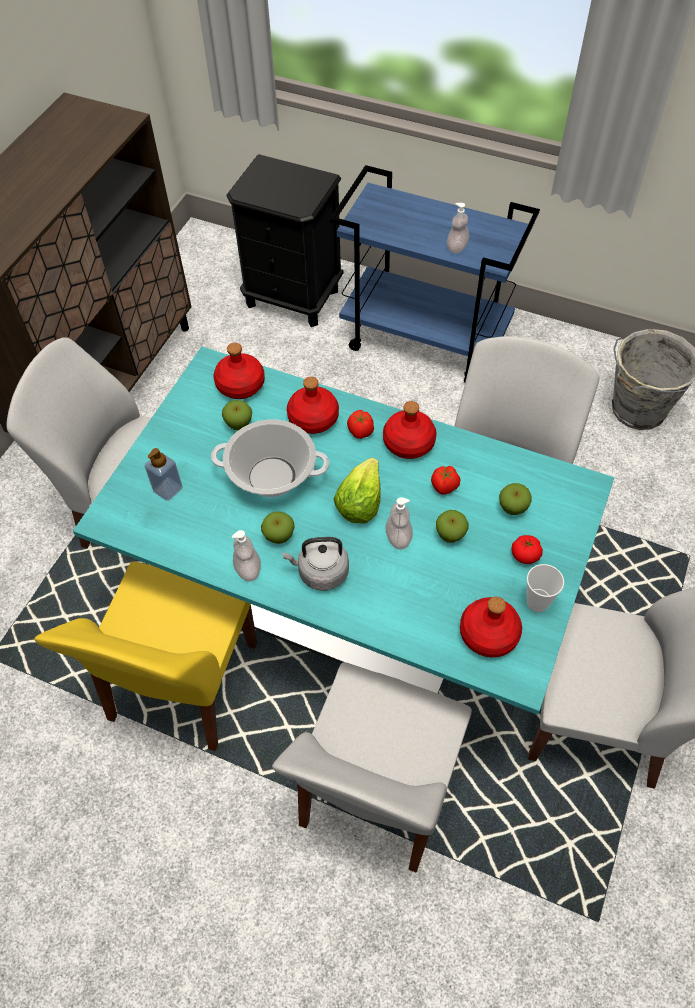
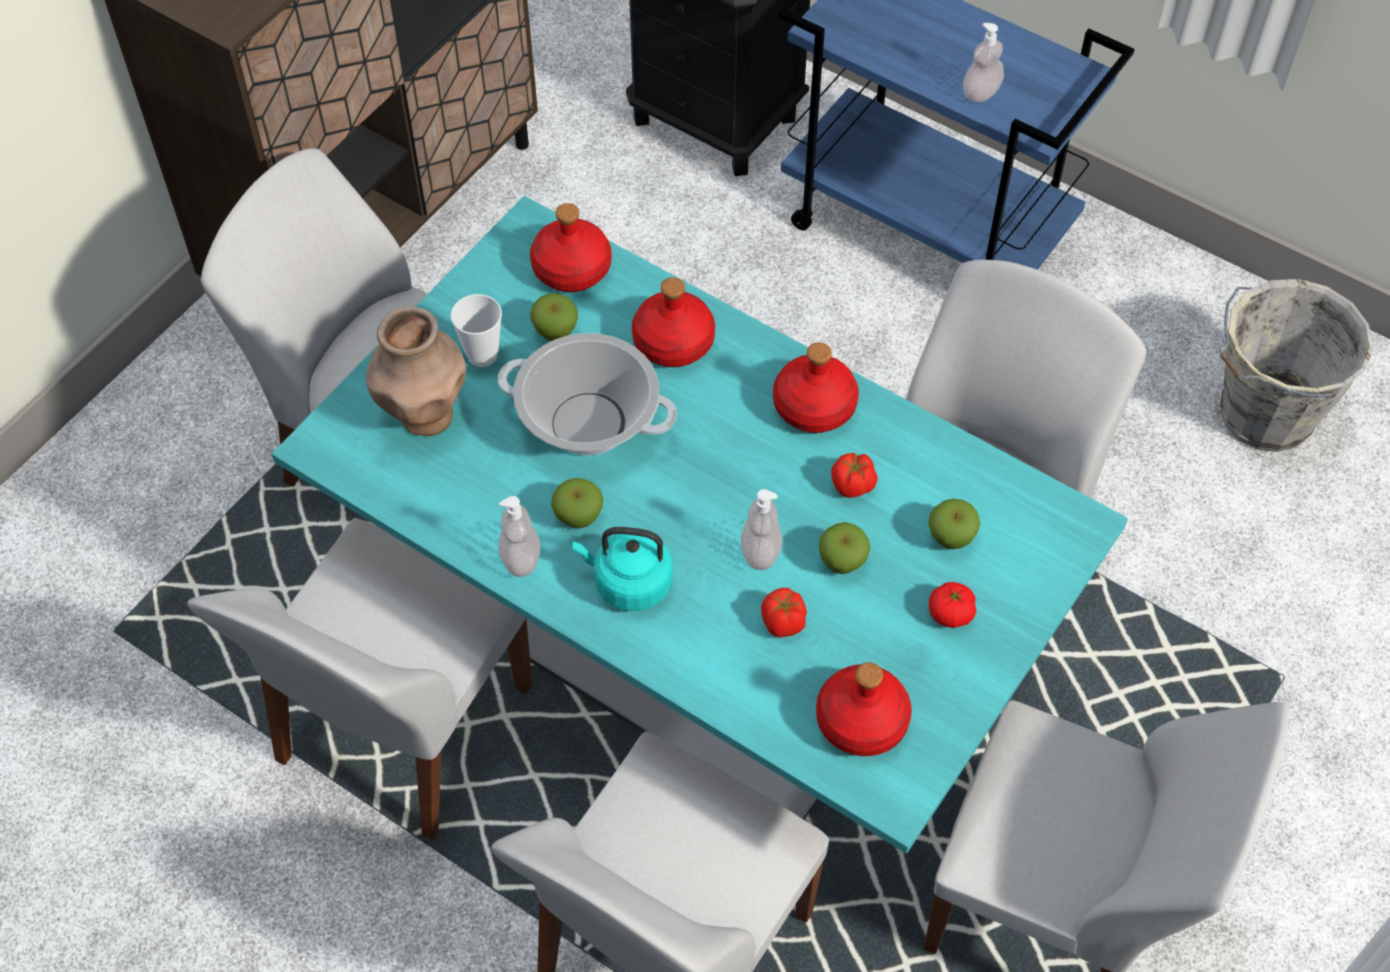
camera: 10 degrees right, 0 degrees up
(168, 489) = (425, 415): soap dispenser -> brown vase
(181, 685) = (400, 729): yellow chair -> white chair
(320, 572) = (629, 583): grey kettle -> turquoise kettle
(359, 502) = (714, 486): lettuce -> none
(360, 431) = (742, 376): tomato -> tomato (782, 623)
(537, 603) = (949, 689): cup -> cup (482, 355)

